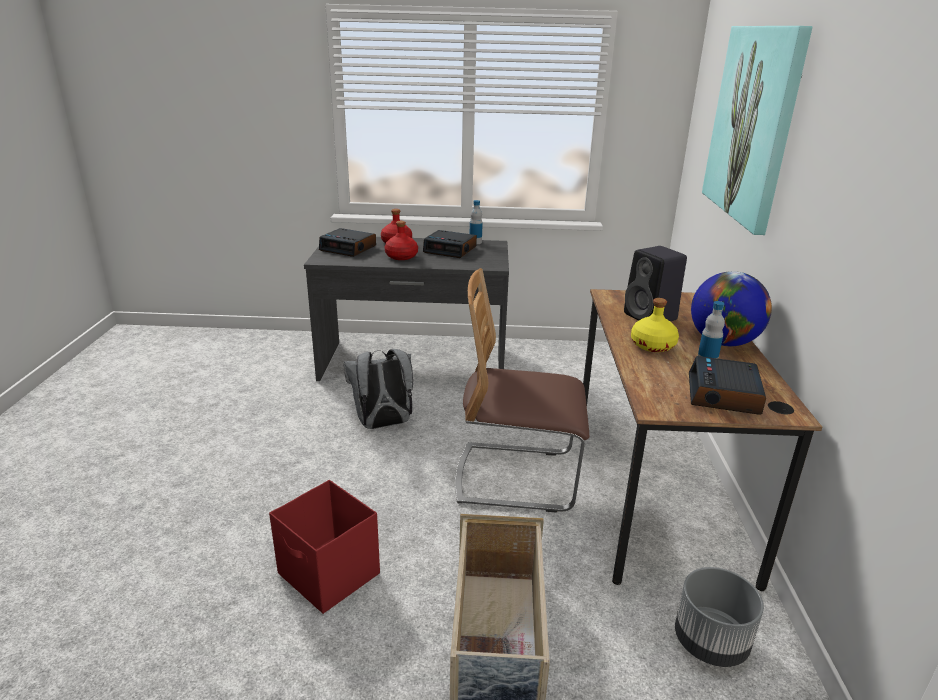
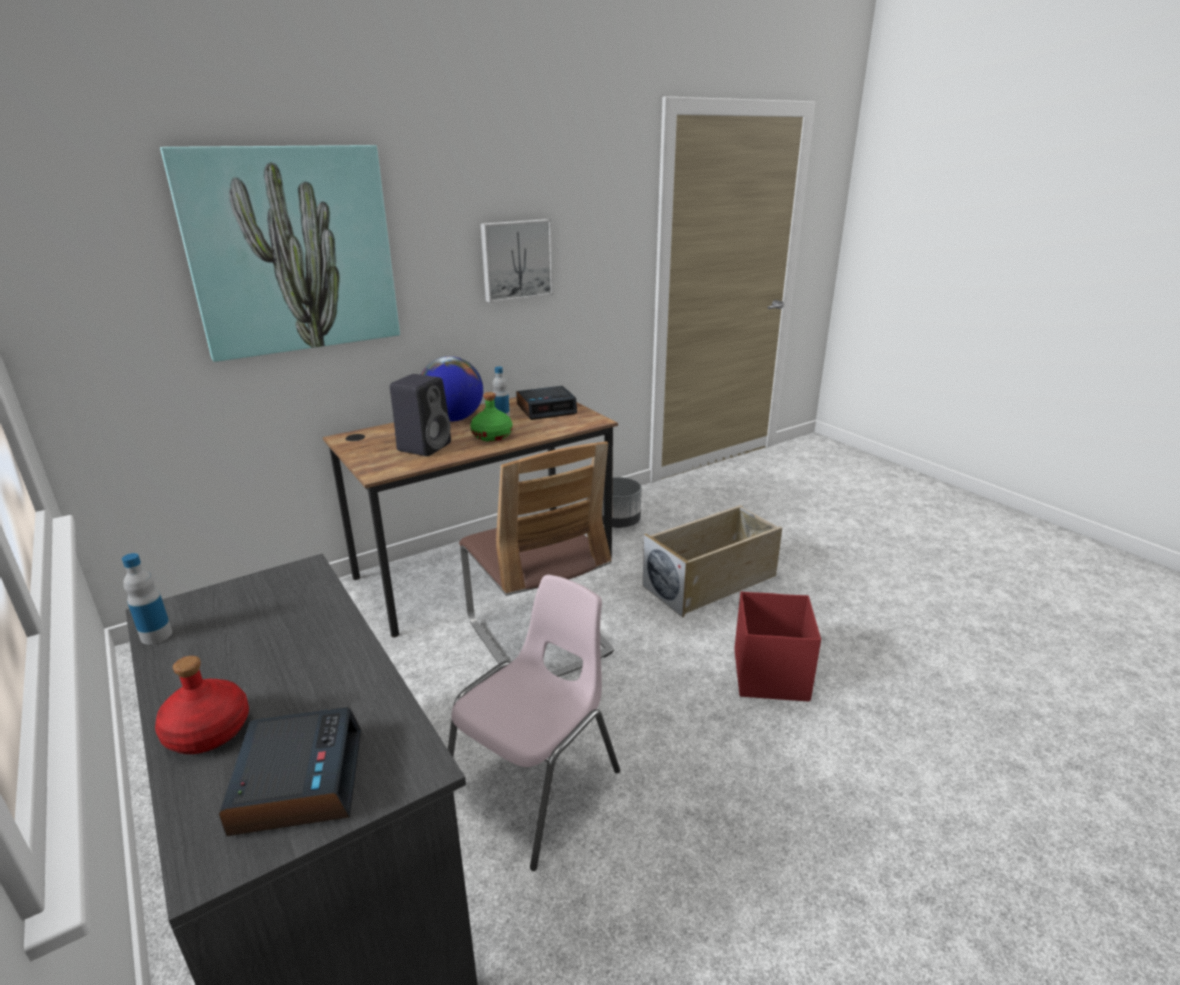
camera: 125 degrees left, 0 degrees up
(383, 424) = (536, 786): grey backpack -> pink chair
(401, 257) = (316, 674): red bottle -> none
(450, 250) = (231, 640): alarm clock -> none
(653, 346) = (492, 436): yellow bottle -> green bottle
(864, 210) = (516, 260): none -> picture

